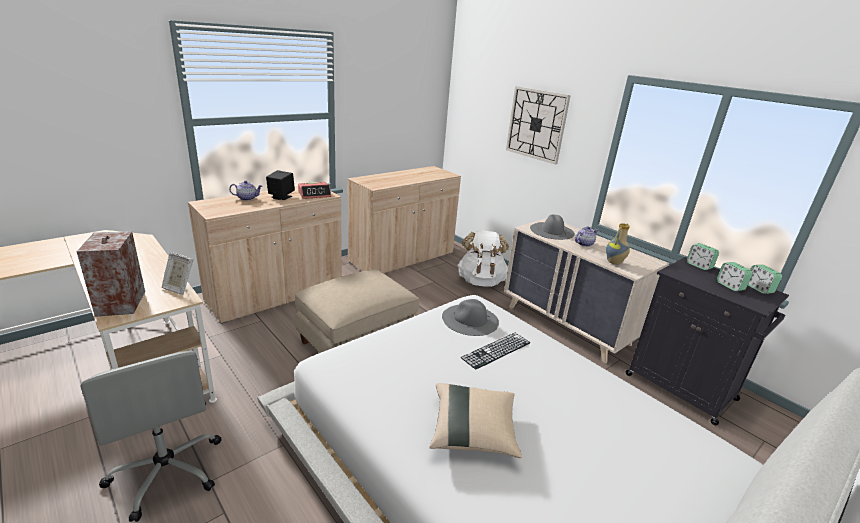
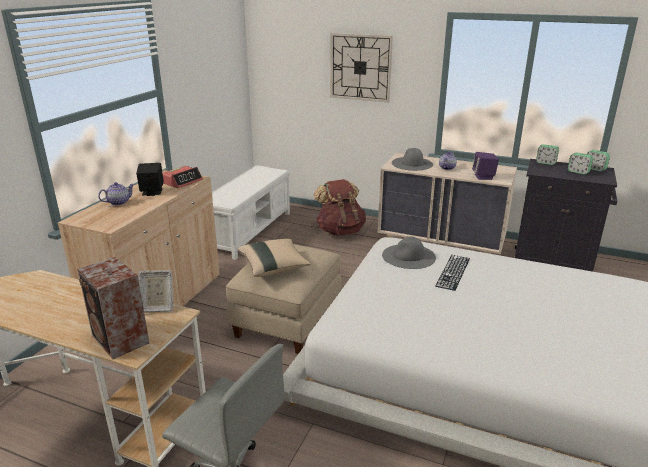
camera: 25 degrees left, 0 degrees up
(402, 258) = (248, 231): beige cabinet -> white bench
(473, 431) = (500, 332): beige pillow -> beige pillow (274, 267)
(481, 281) = (340, 231): white backpack -> brown backpack
(614, 263) = (483, 177): vase -> purple speaker

